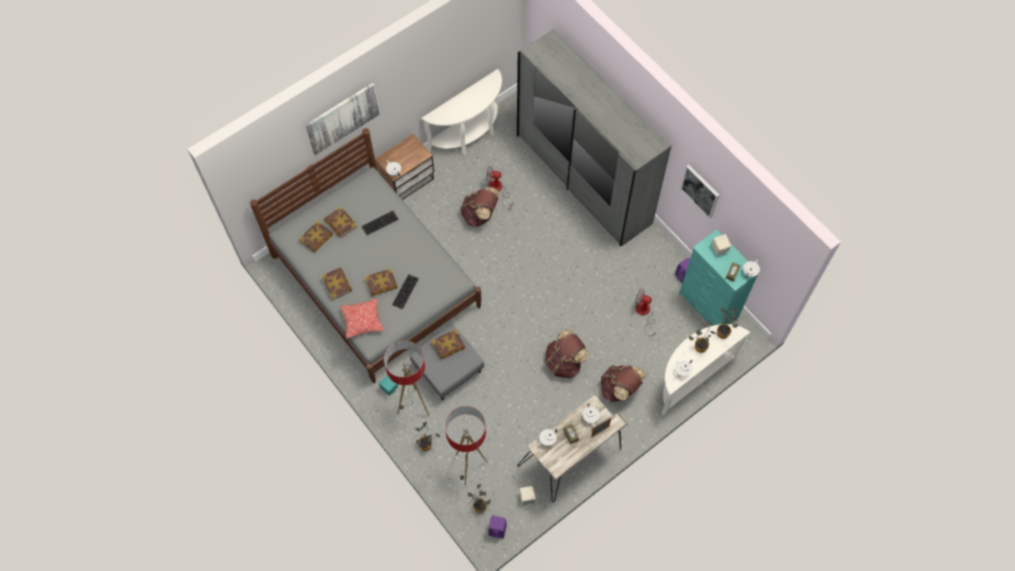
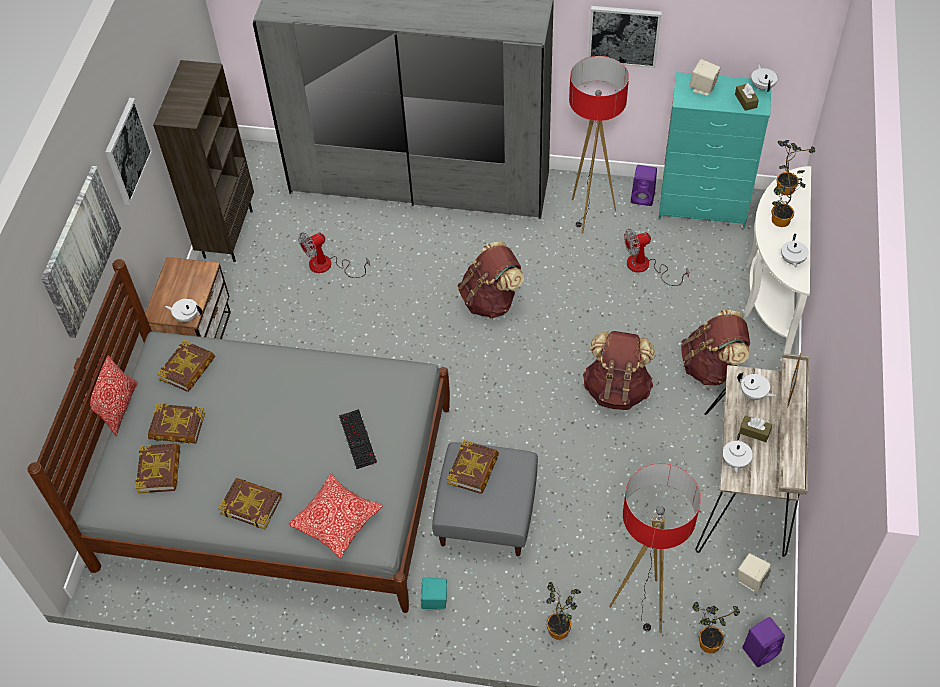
camera: 40 degrees left, 10 degrees down
(327, 194) = (118, 407): none -> pillow
(380, 222) = (233, 384): keyboard -> none
(381, 284) = (315, 455): book -> book (188, 369)
(406, 79) = (127, 151): none -> picture
(413, 406) = (490, 595): floor lamp -> floor lamp (589, 214)
(469, 135) = (227, 233): white console table -> brown bookcase
(480, 215) = (335, 308): brown backpack -> brown backpack (490, 300)

